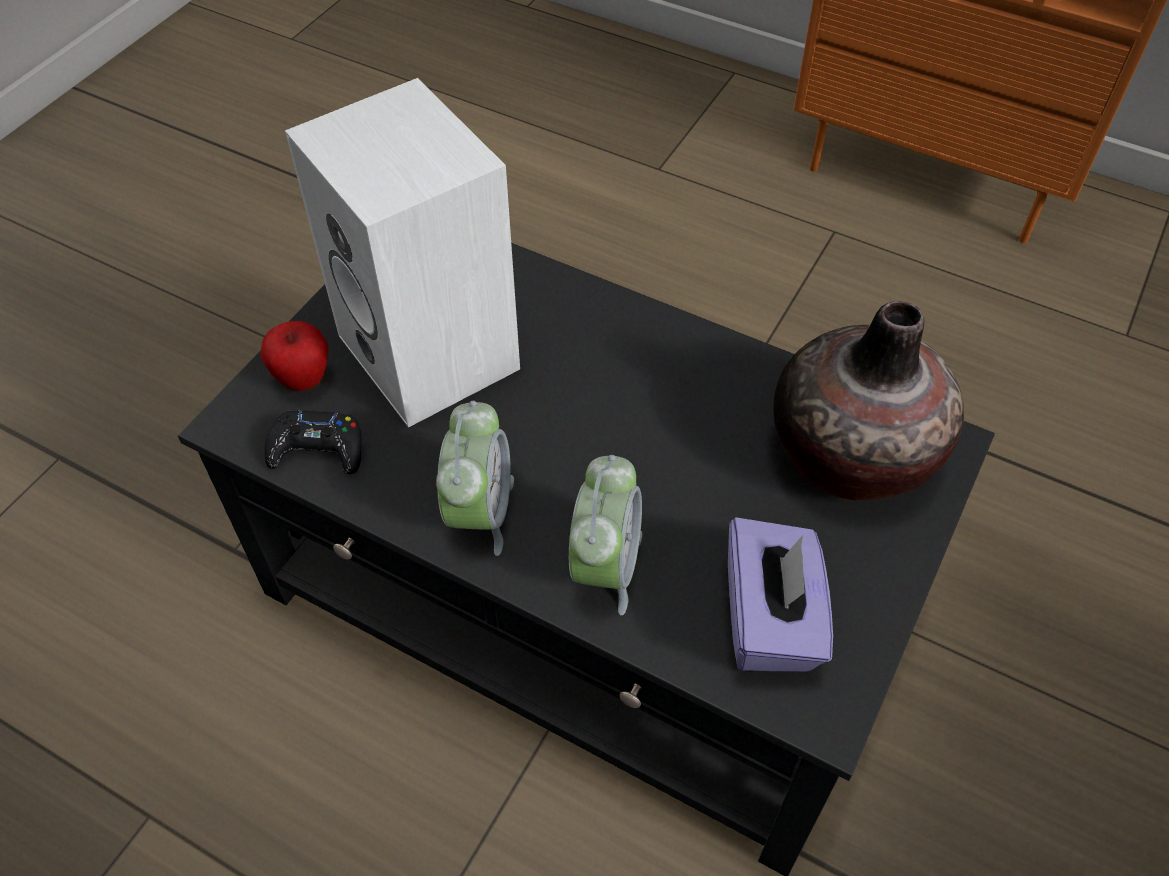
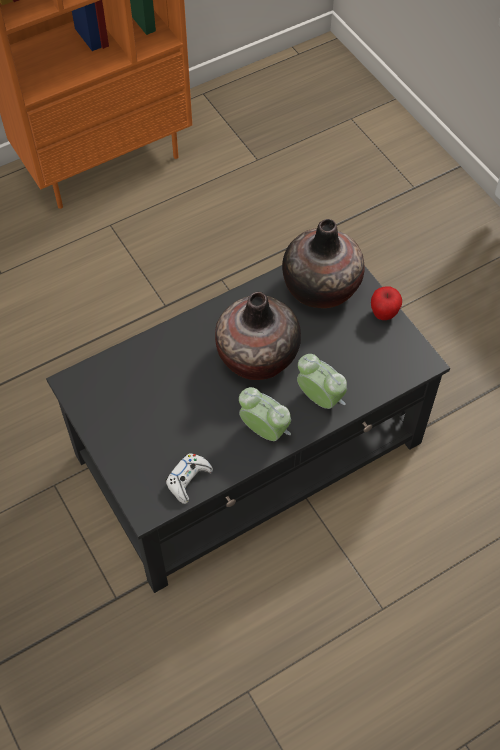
camera: 60 degrees left, 5 degrees up
(303, 379) = (140, 470): apple -> apple (383, 314)
(318, 450) = (188, 480): black game controller -> white game controller
(433, 353) = (161, 409): white speaker -> none
(629, 429) = (257, 356): none -> vase
(771, 620) = (377, 357): purple tissue box -> none

